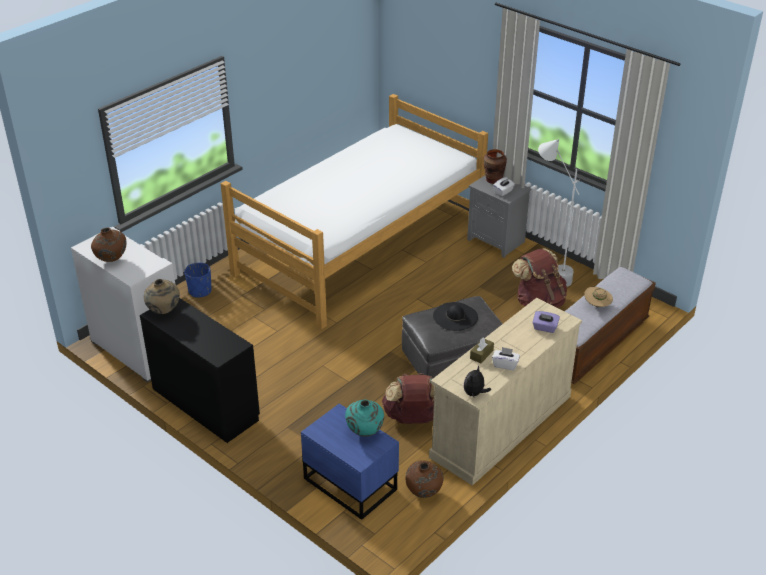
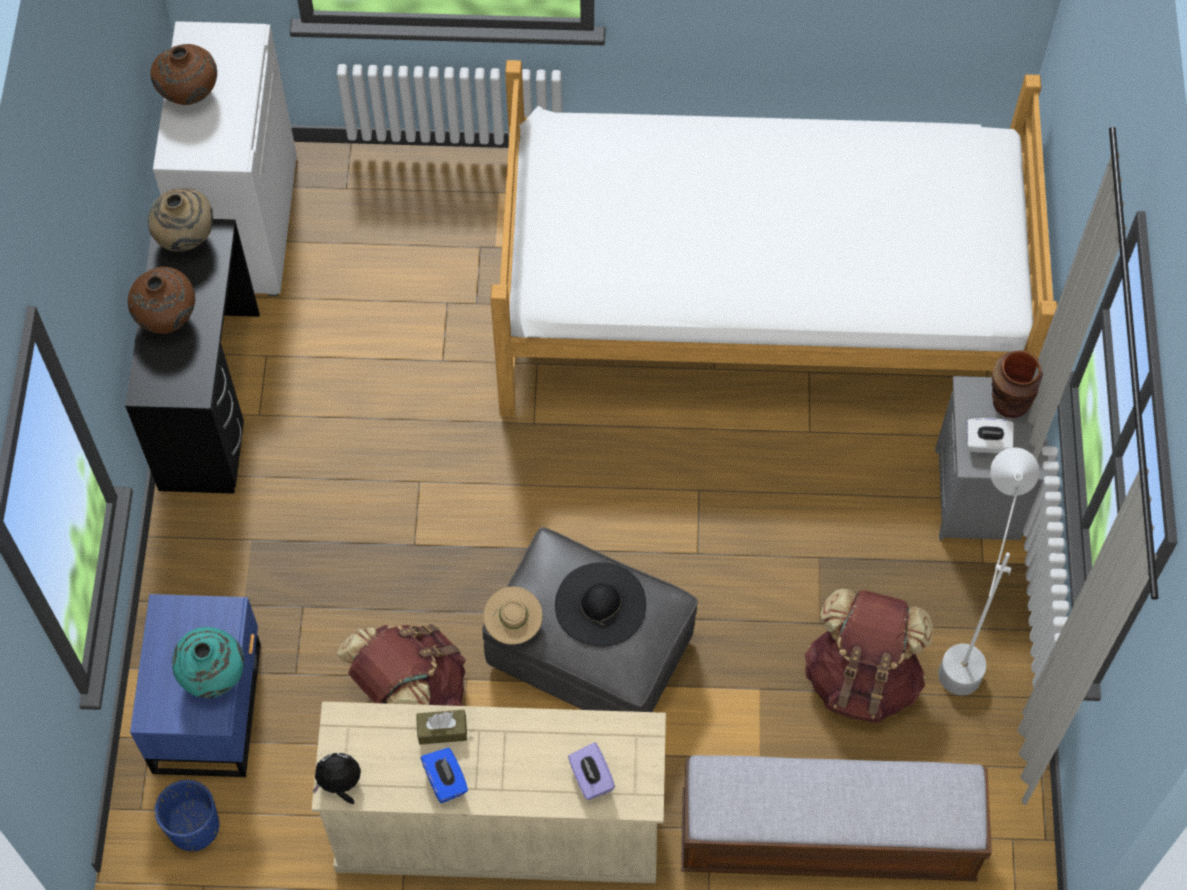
camera: 50 degrees right, 25 degrees up
(200, 291) = (438, 187): blue planter -> blue planter (194, 827)
(424, 493) = (268, 817): brown vase -> brown vase (168, 320)
(505, 364) = (445, 781): white tissue box -> blue tissue box
(597, 305) = (822, 800): beige hat -> beige hat (513, 625)

